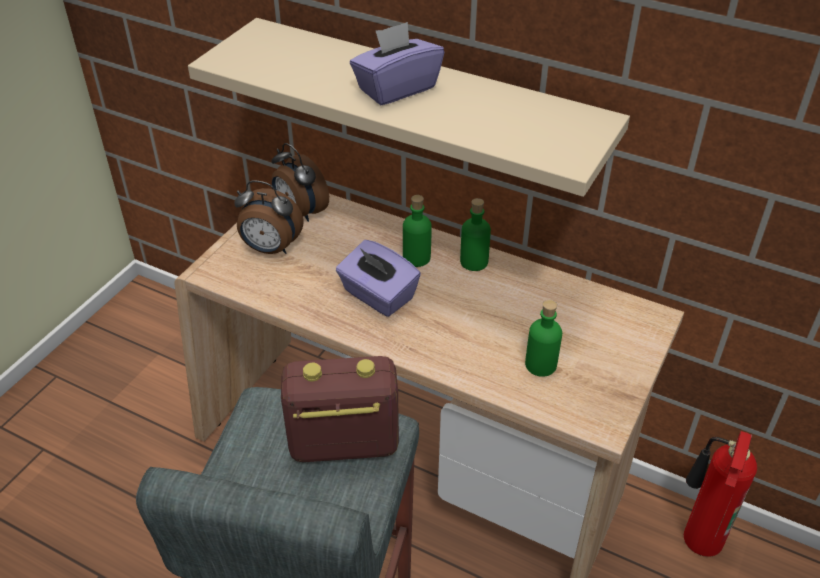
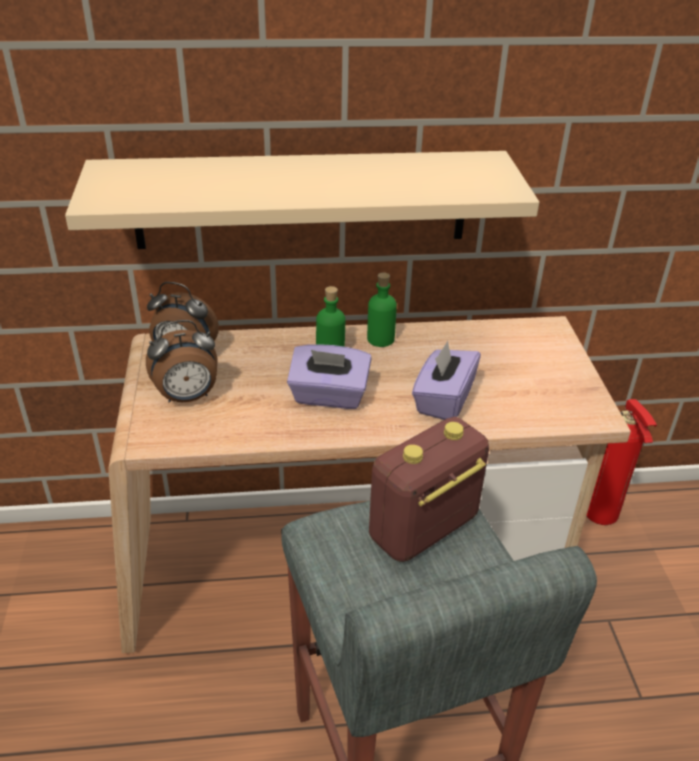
camera: 35 degrees left, 5 degrees down
(396, 88) = (302, 179): purple tissue box -> purple tissue box (443, 400)
(540, 365) = (511, 393): green bottle -> none

